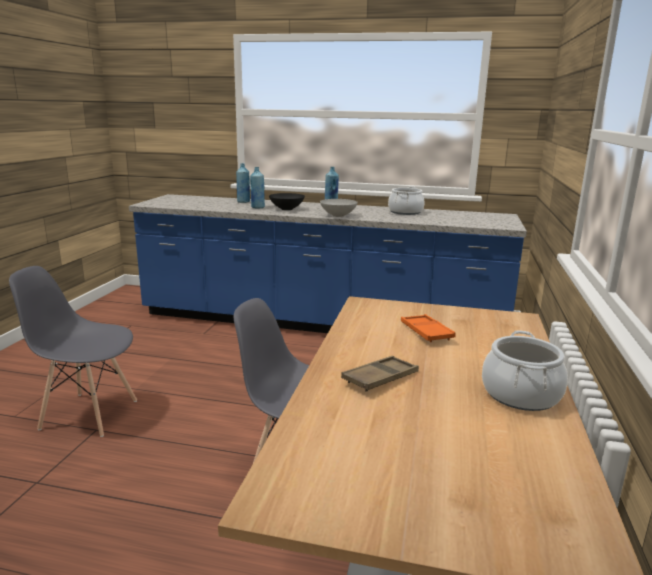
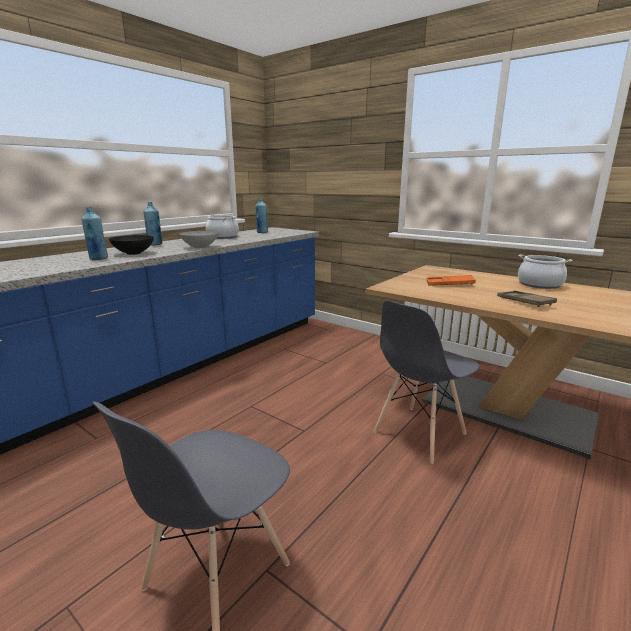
camera: 65 degrees left, 0 degrees up
(243, 202) = (50, 259): blue bottle -> blue bottle (262, 232)

